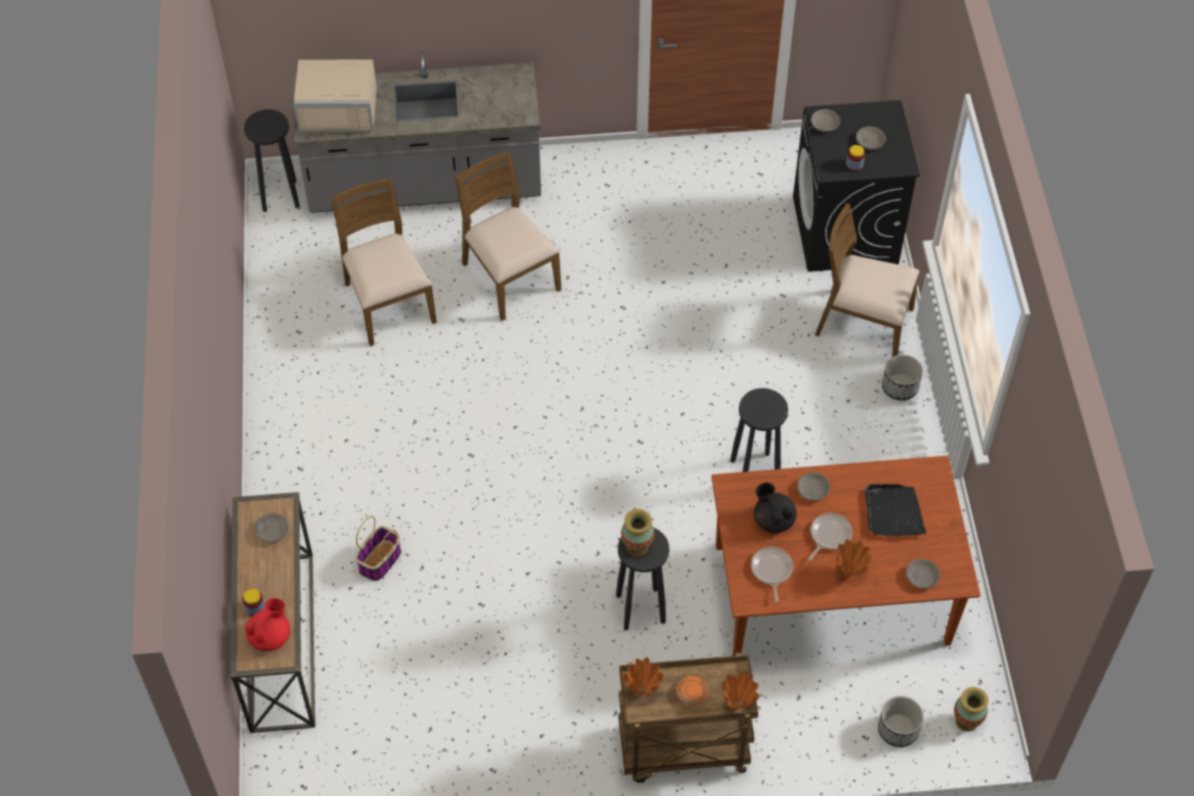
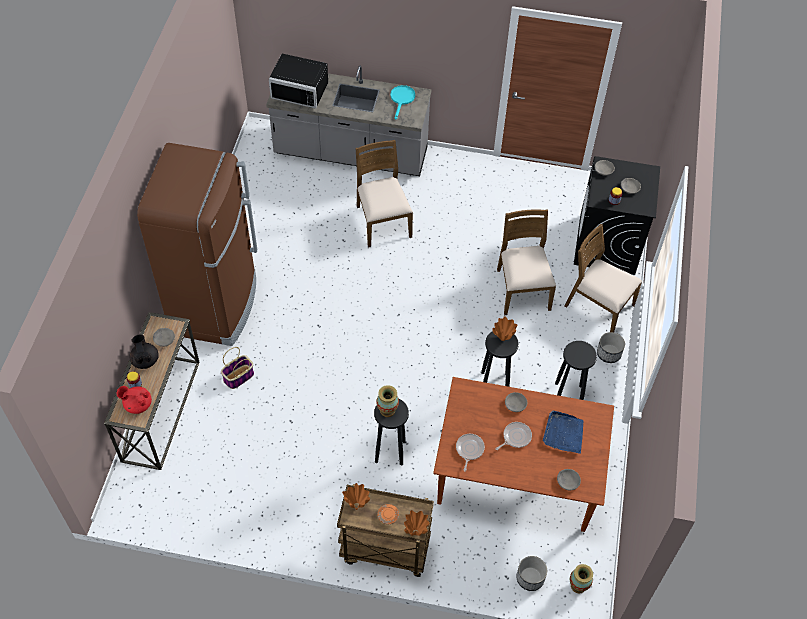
camera: 15 degrees right, 0 degrees up
(270, 636) = (137, 404): red teapot -> red teapot turned 135 degrees counterclockwise
(280, 195) = (261, 138): black stool -> black stool (568, 395)
(305, 465) = (215, 305): none -> brown fridge
(339, 106) = (301, 89): beige microwave -> black microwave
(388, 303) = (302, 219): brown chair -> brown chair (522, 289)
(495, 87) = (402, 99): none -> turquoise frying pan
(773, 519) = (482, 416): black teapot -> black teapot (145, 360)
(850, 572) = (521, 465): orange vase -> orange vase (503, 338)
(893, 513) = (563, 434): black tray -> blue tray

